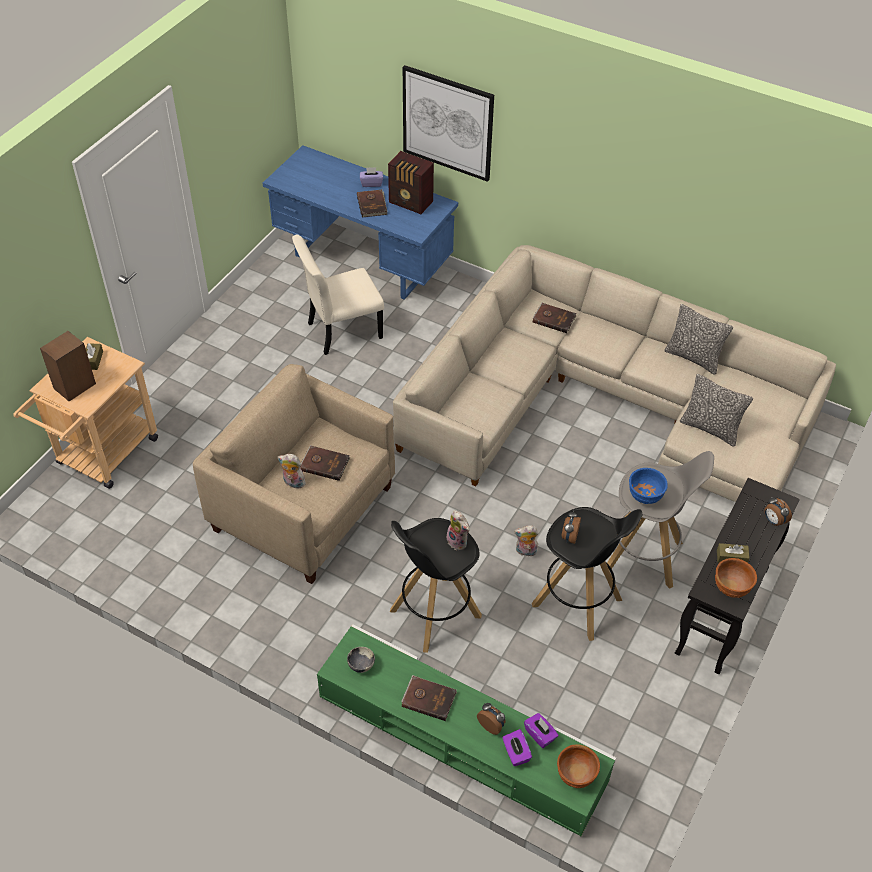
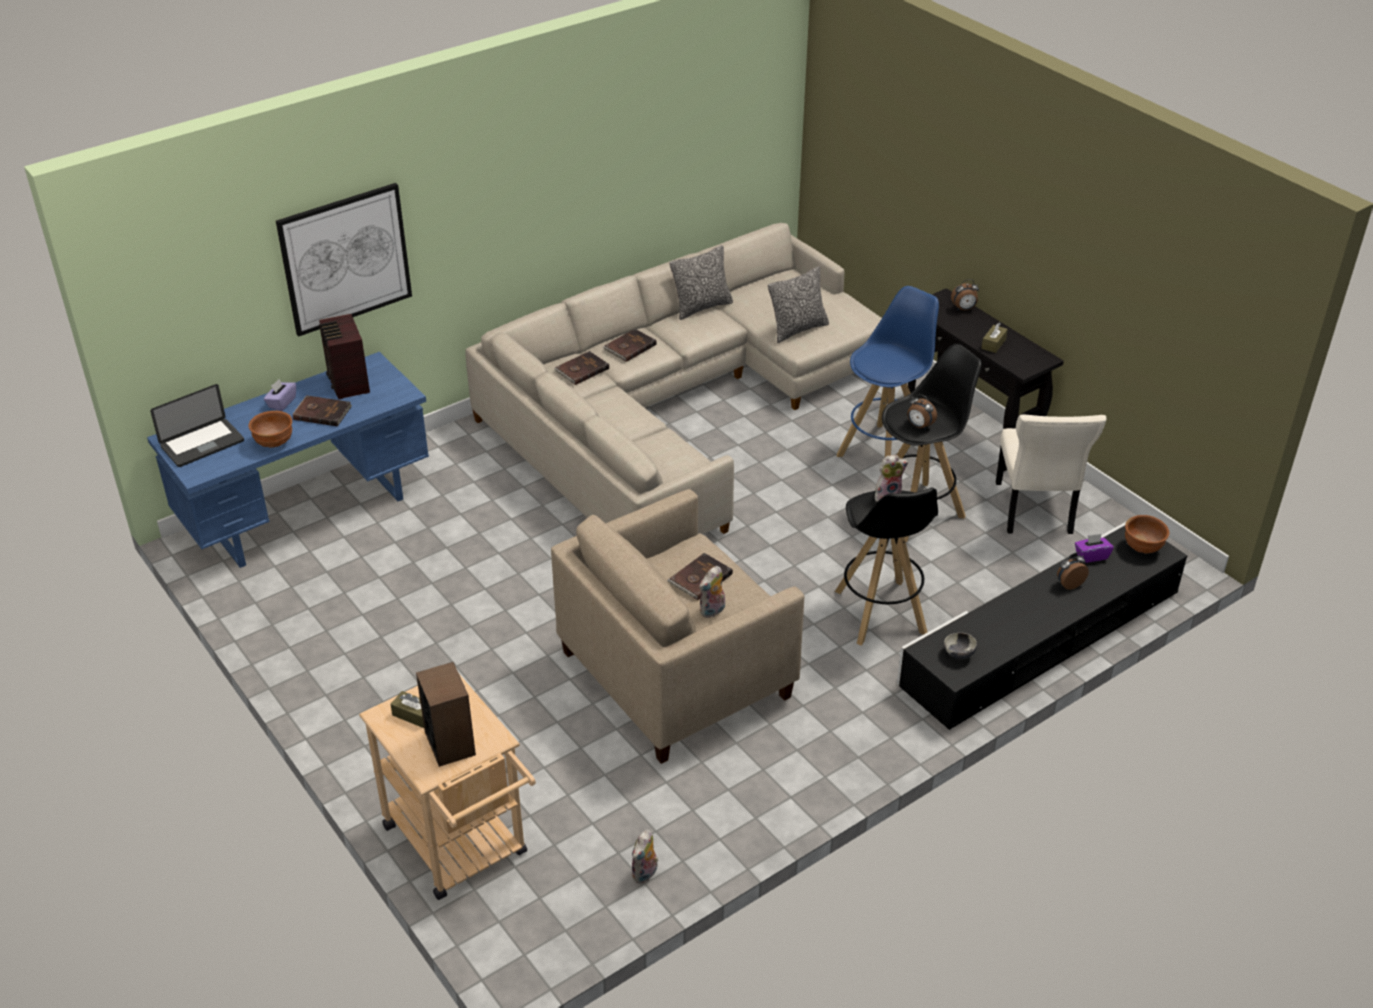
camera: 65 degrees left, 10 degrees down
(308, 169) = (202, 444): none -> laptop
(341, 331) = (412, 565): beige chair -> beige chair (1033, 510)
(411, 203) = (348, 384): radio -> radio turned 105 degrees clockwise
(428, 698) = (1021, 617): brown book -> brown book (629, 347)
(460, 738) = (1040, 639): green tv stand -> black tv stand
(516, 753) = (1106, 578): purple tissue box -> none
(525, 552) = (835, 524): plush toy -> plush toy (645, 874)
(644, 556) = (884, 451): grey stool -> blue stool
(645, 496) = (893, 367): blue bowl -> none
(732, 588) = (1027, 355): brown bowl -> brown bowl (275, 442)

